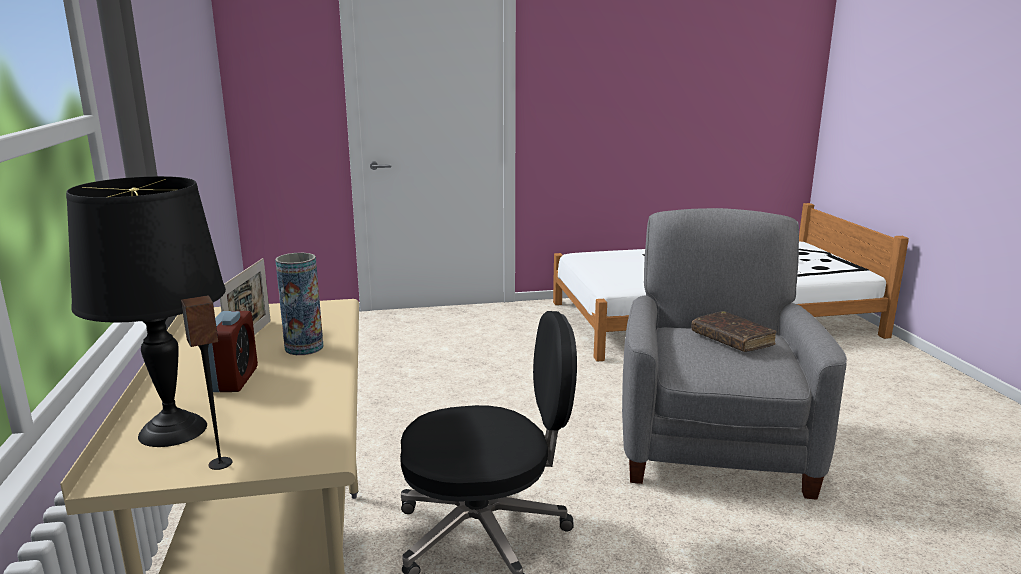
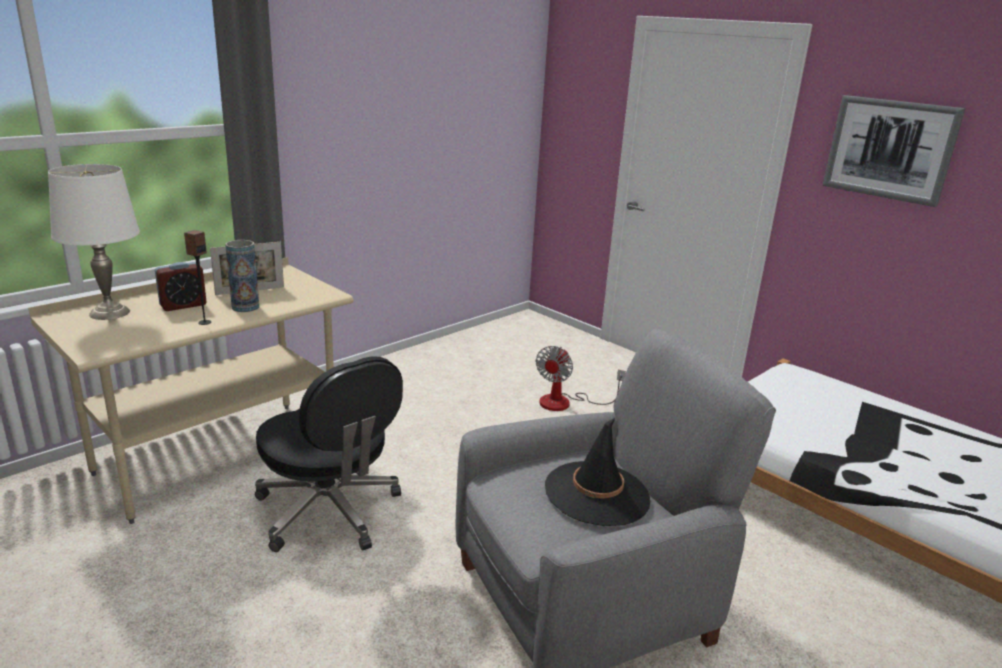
camera: 55 degrees right, 5 degrees up
(172, 430) = (109, 312): black table lamp -> white table lamp
(219, 463) = (74, 333): speaker -> speaker (204, 322)
(443, 360) = (565, 402): none -> fan
(593, 70) = (889, 149): none -> picture
(732, 339) = (597, 493): brown book -> black hat

